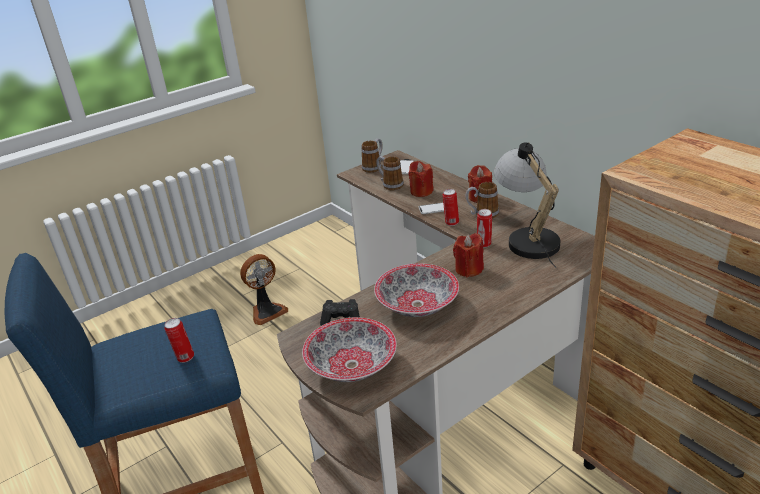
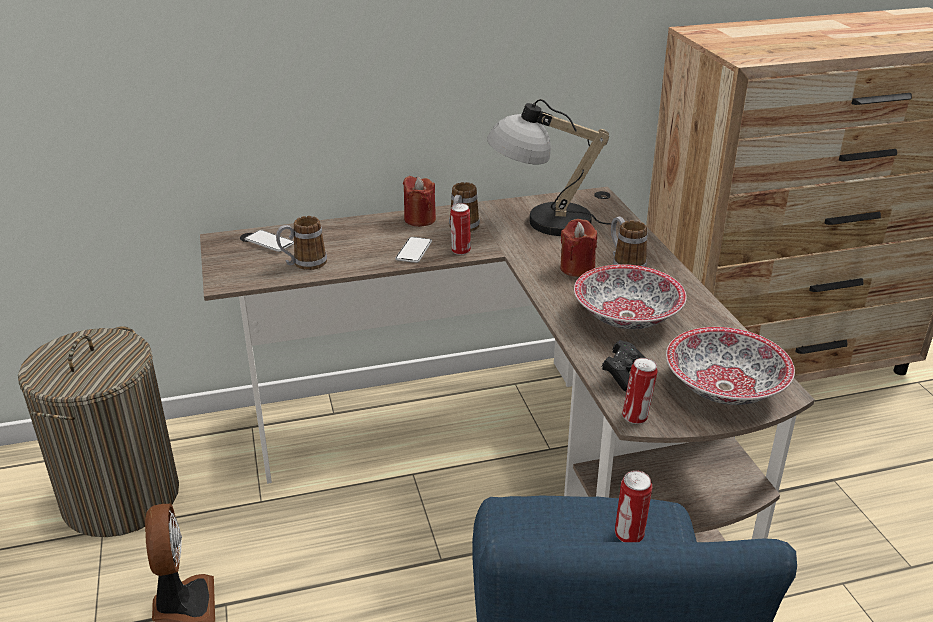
camera: 70 degrees left, 0 degrees up
(323, 262) = (121, 497): none -> laundry basket
(374, 167) = (229, 262): mug -> mug (624, 264)
(421, 192) = (355, 249): red candle -> none
(484, 244) = (531, 246): can -> can (636, 417)

